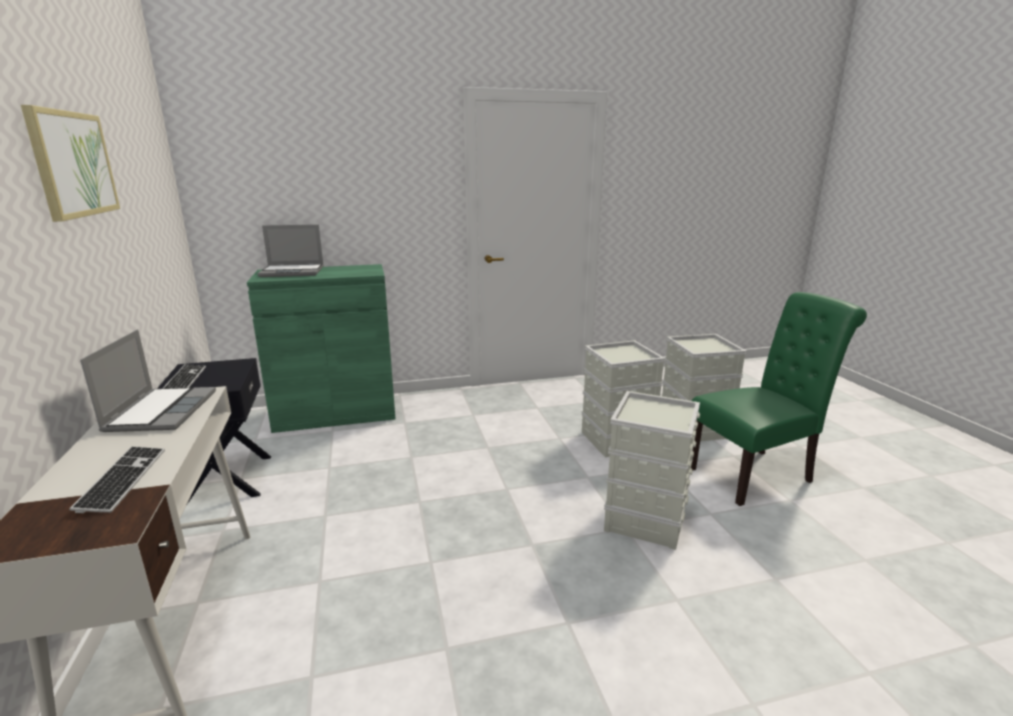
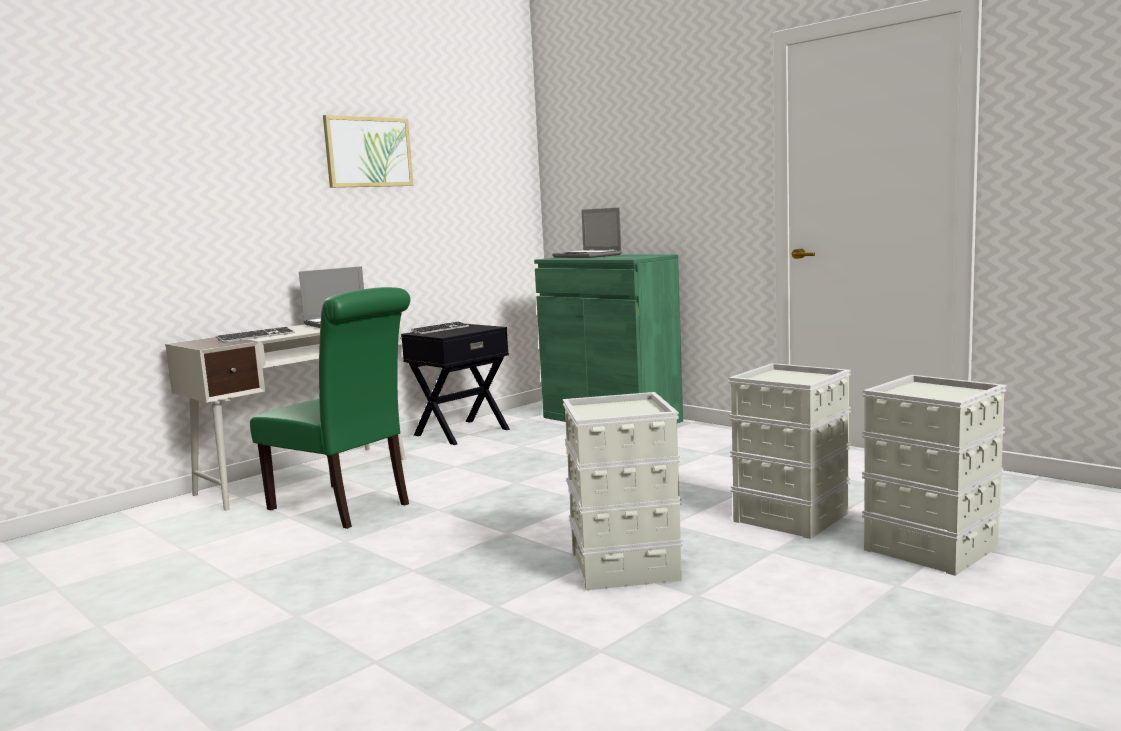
camera: 60 degrees right, 10 degrees down
(756, 474) = (866, 607): green chair -> green chair (345, 507)

